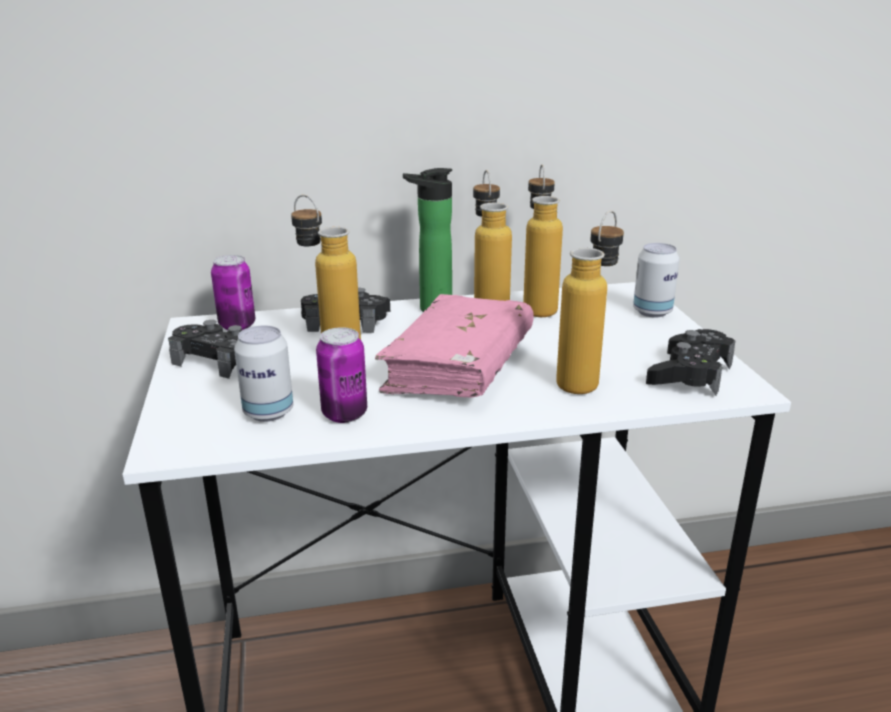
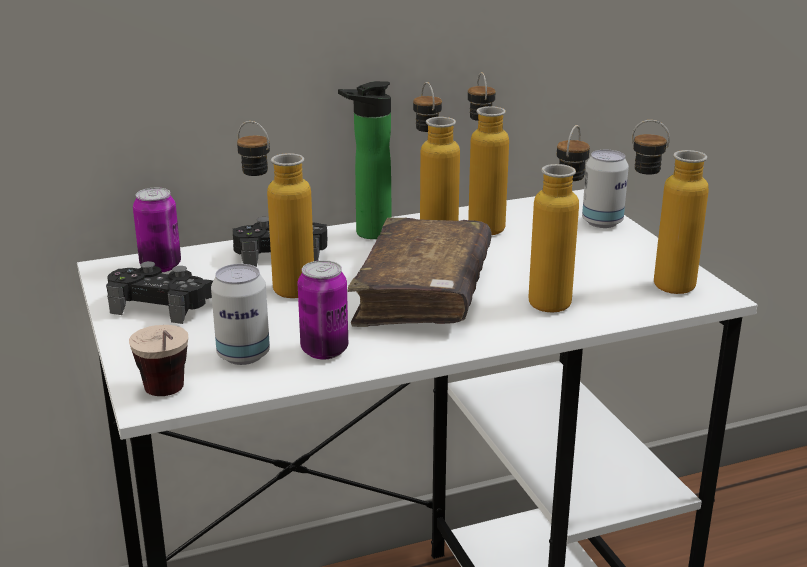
camera: 10 degrees left, 0 degrees up
(181, 449) = (169, 399): none -> cup
(459, 366) = (423, 293): pink book -> brown book
(690, 373) = (656, 284): black game controller -> bottle

